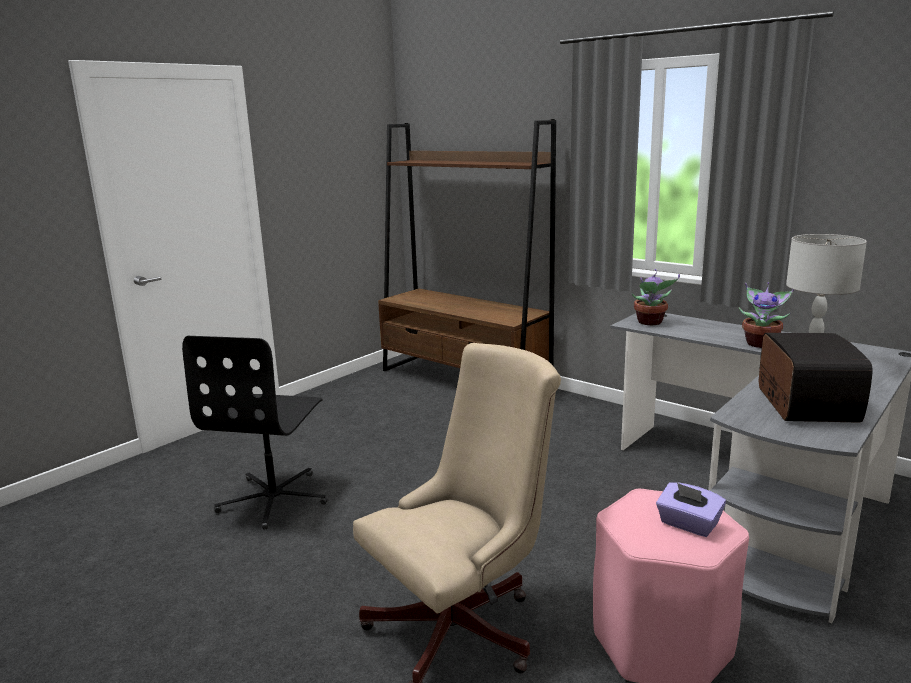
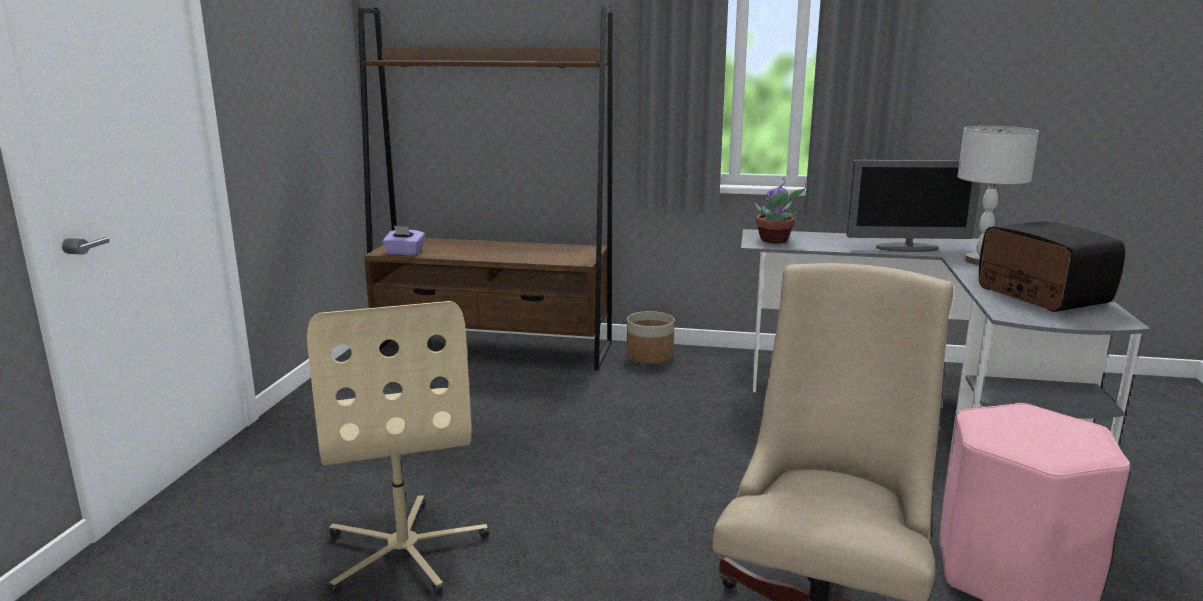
camera: 30 degrees left, 0 degrees up
(275, 499) = (405, 550): black office chair -> beige office chair
(570, 406) = (650, 356): none -> planter
(688, 524) = (1058, 432): purple tissue box -> purple tissue box (404, 253)
(761, 343) = (907, 248): potted plant -> monitor

